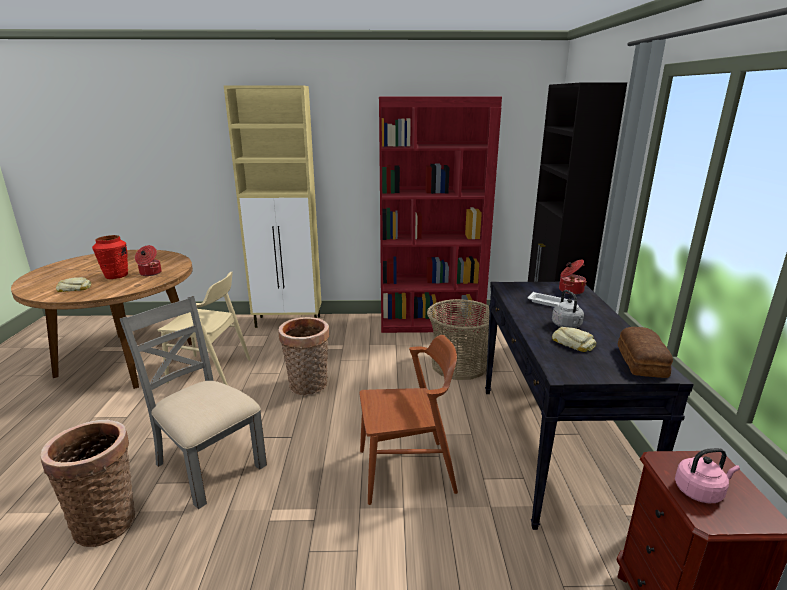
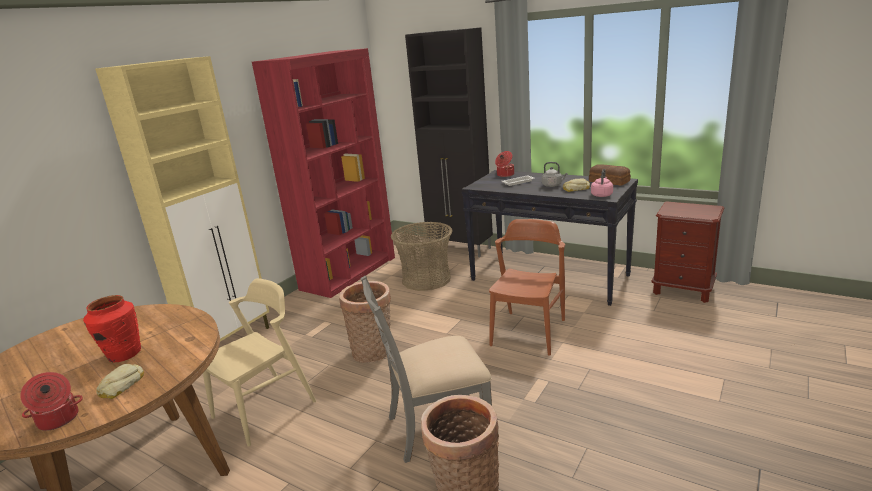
camera: 55 degrees left, 0 degrees up
(150, 273) = (158, 330): cooking pot -> cooking pot (58, 420)
(700, 491) = (691, 212): pink kettle -> pink kettle (602, 195)

